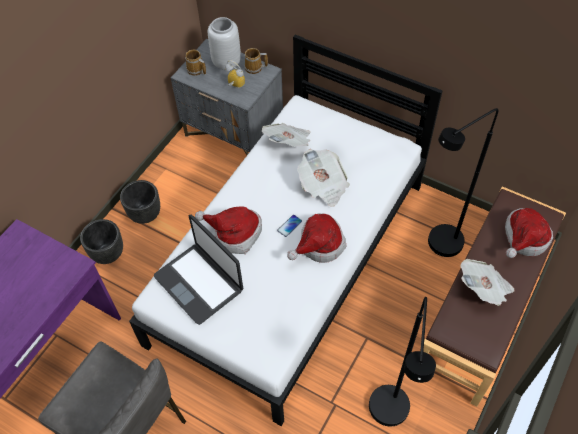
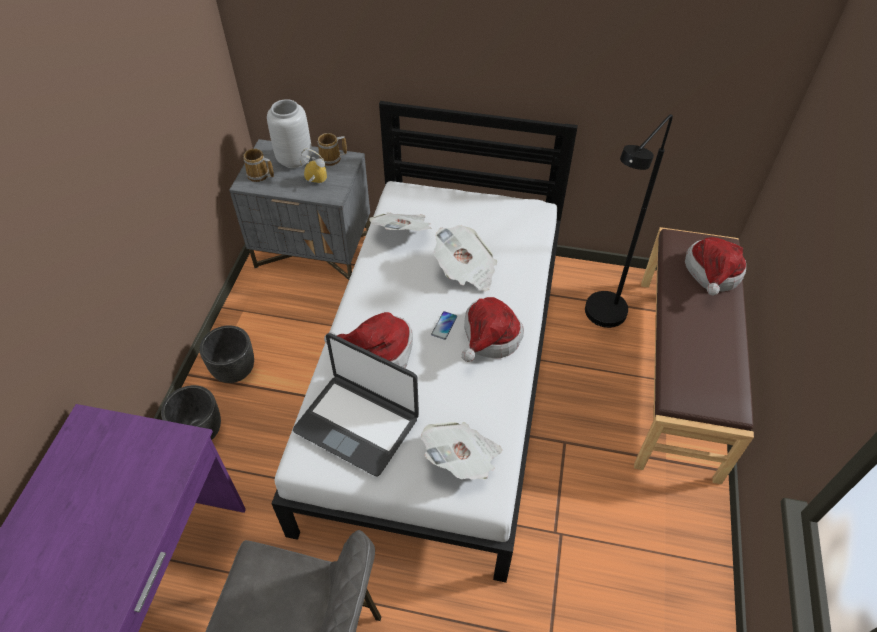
camera: 20 degrees left, 5 degrees down
(389, 418) = (630, 529): black floor lamp -> none
(484, 289) = (696, 339): newspaper -> newspaper (462, 459)

